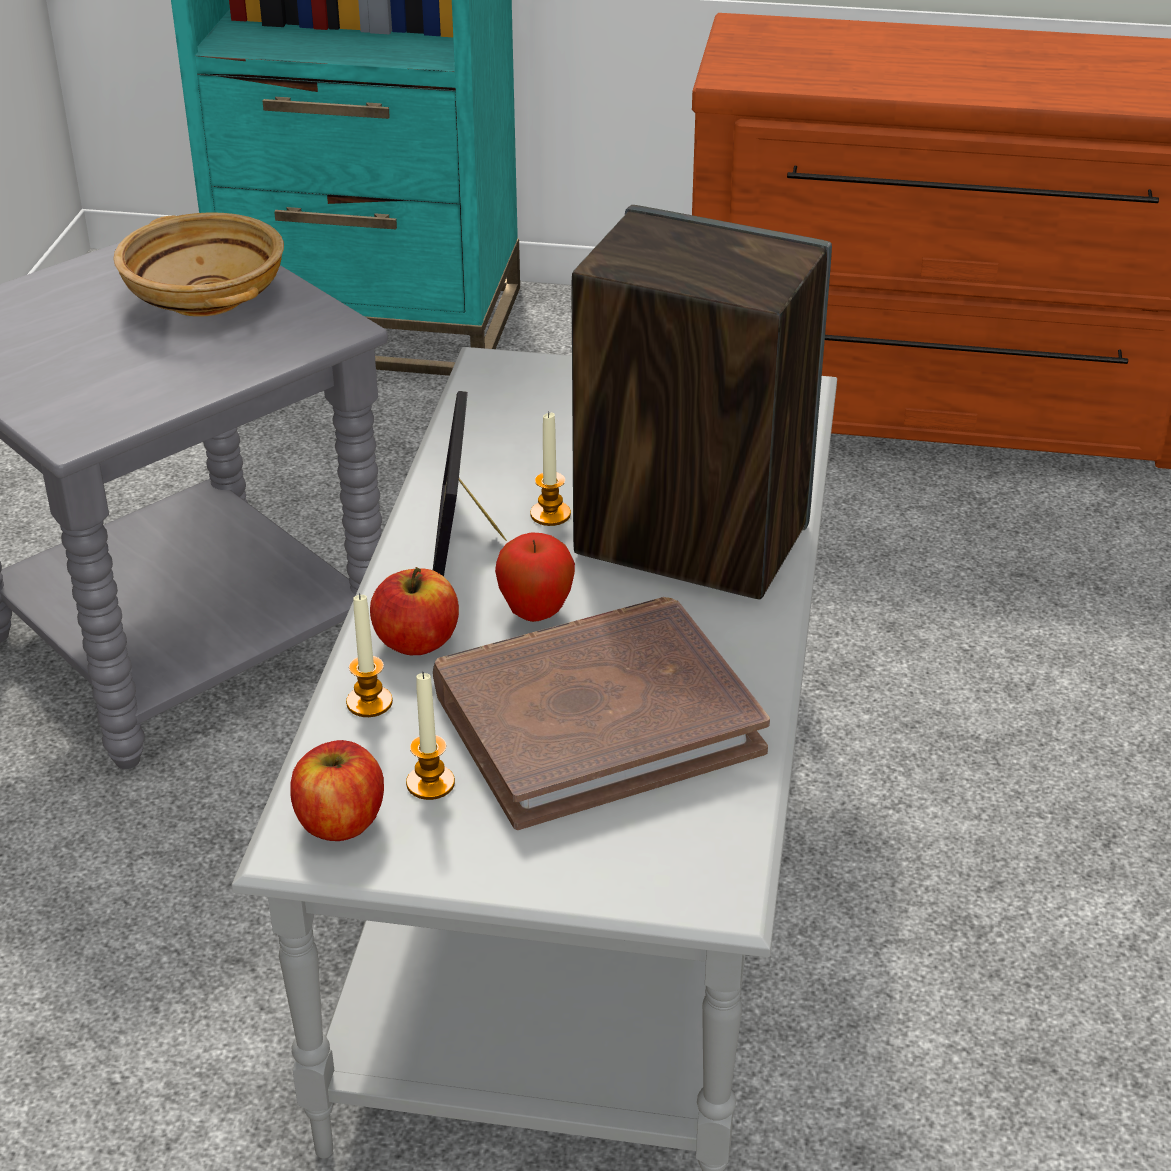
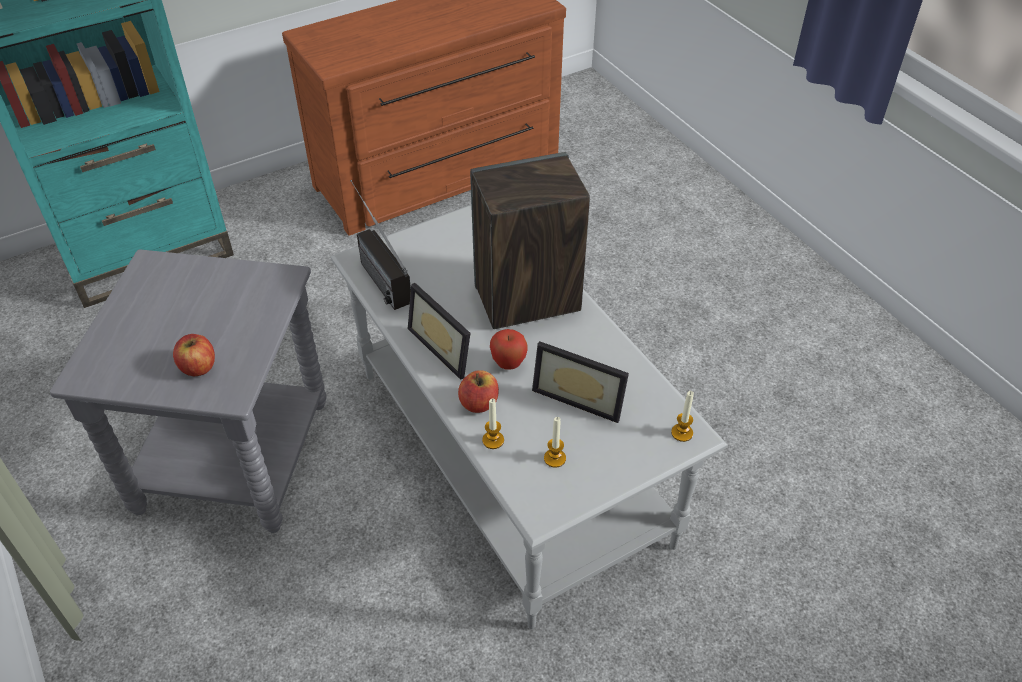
camera: 40 degrees left, 10 degrees up
(204, 297) = (202, 292): beige bowl -> none
(340, 821) = (542, 495): apple -> apple (198, 367)
(497, 392) = (374, 271): none -> radio
(550, 514) = (463, 317): candle -> candle (682, 433)
(596, 720) = (581, 395): brown book -> picture frame

